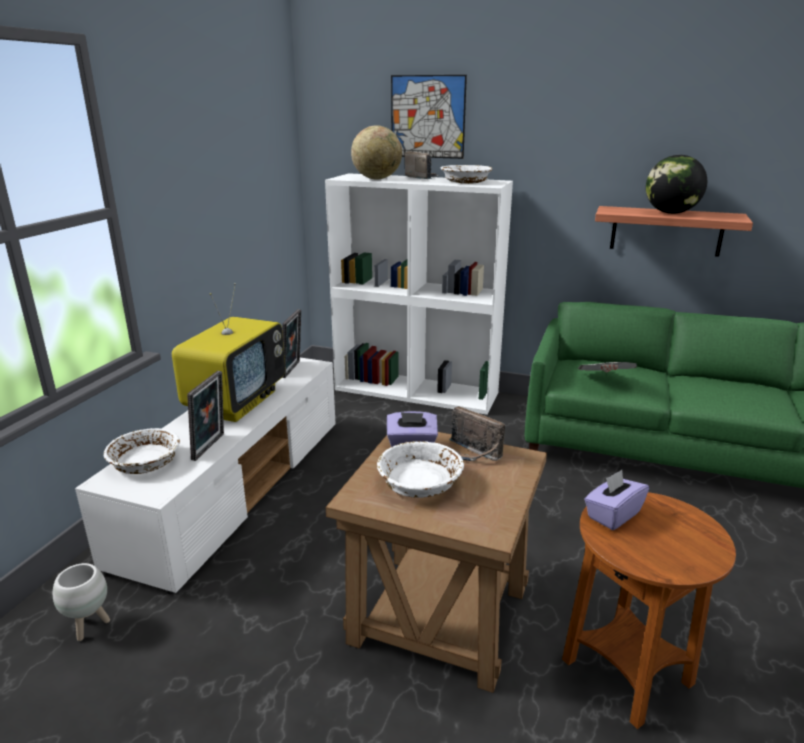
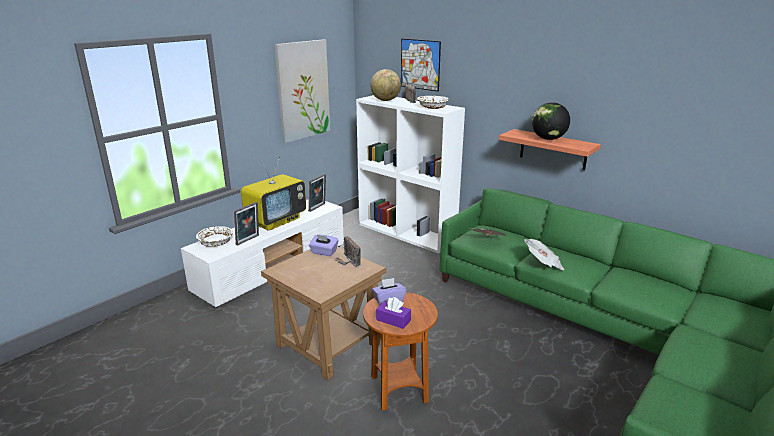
camera: 20 degrees right, 0 degrees up
(89, 627) = (175, 313): white planter -> none
(236, 167) = (303, 90): none -> picture
(420, 482) = (310, 269): white bowl -> none
(665, 554) = (393, 320): none -> purple tissue box
(715, 402) = (543, 264): none -> newspaper

